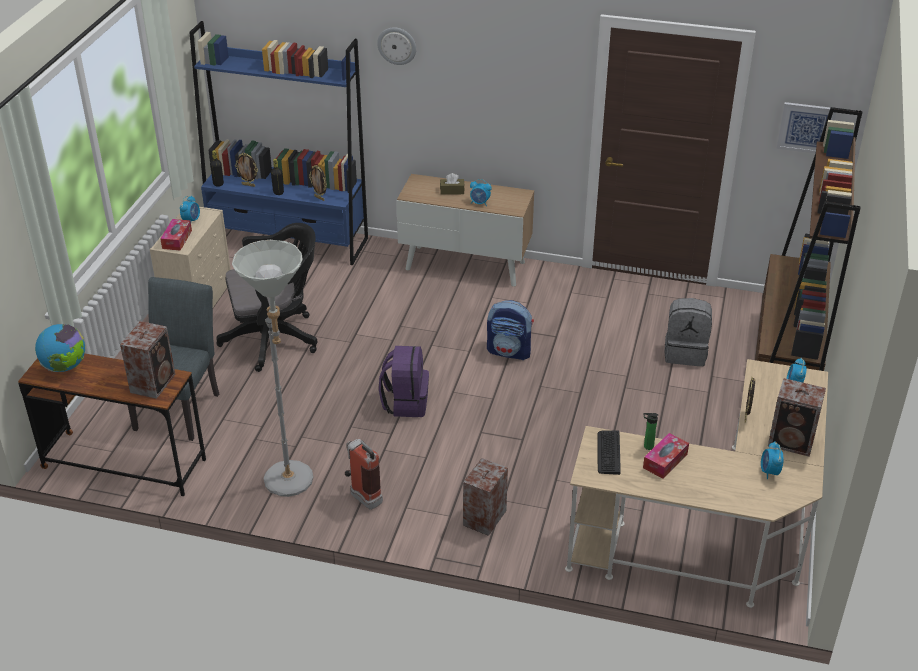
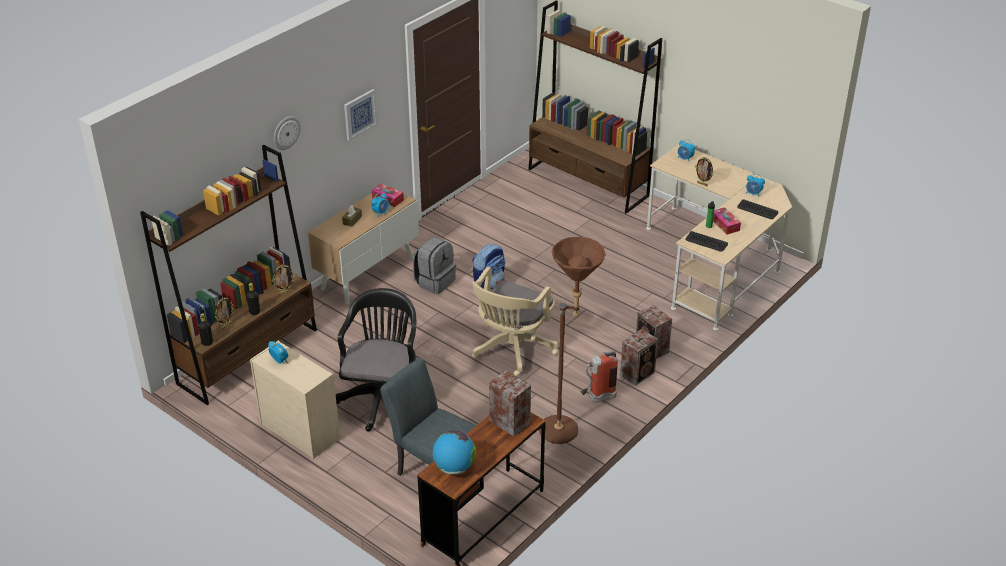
camera: 65 degrees left, 0 degrees up
(177, 239) = (304, 375): tissue box -> tissue box (387, 199)
(288, 241) = (248, 356): blue bookcase -> brown bookcase
(292, 486) = (567, 430): grey floor lamp -> brown floor lamp
(405, 403) = (511, 350): purple backpack -> beige office chair
(685, 353) = (546, 213): grey backpack -> grey backpack (435, 282)
(730, 485) = (757, 210): none -> keyboard
(792, 442) = (733, 177): speaker -> speaker (638, 373)
(806, 127) = (514, 32): picture -> picture (359, 114)

